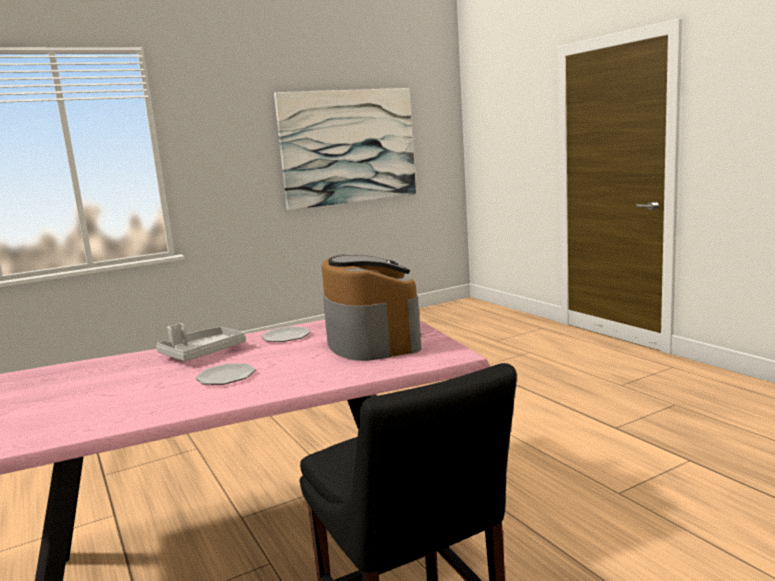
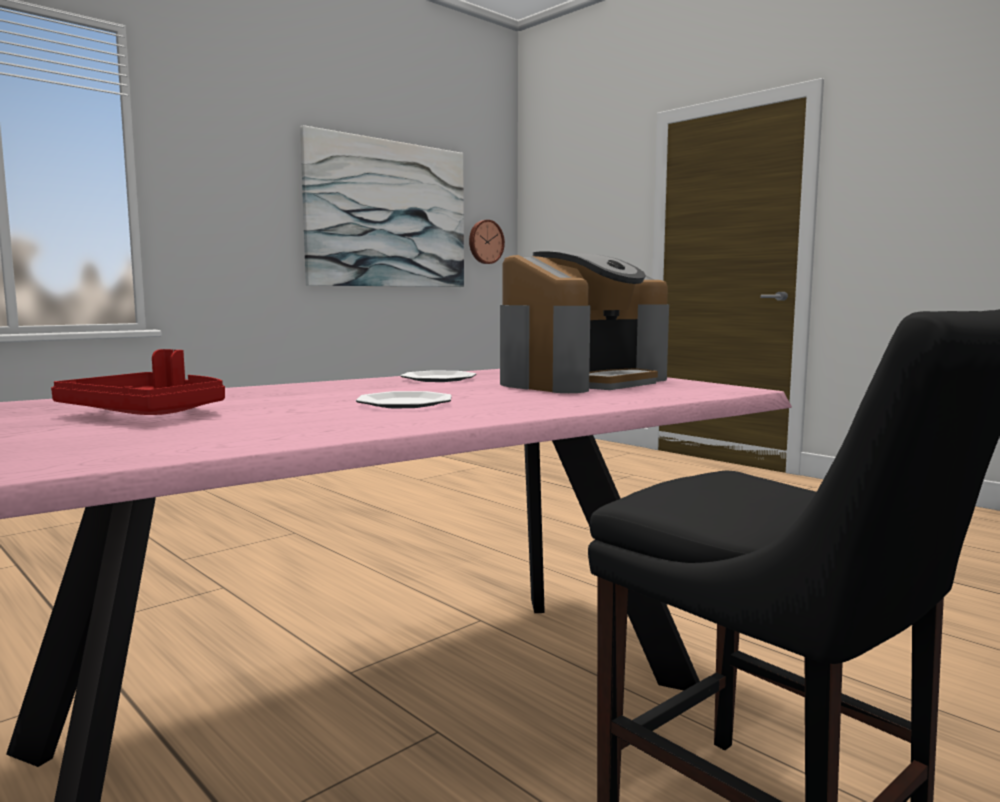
camera: 15 degrees left, 5 degrees down
(85, 387) = (149, 413): none -> red tray
(202, 353) = (322, 389): grey tray -> none
(371, 340) = (581, 381): coffee machine -> coffee machine turned 75 degrees clockwise
(433, 155) = (485, 242): none -> wall clock

